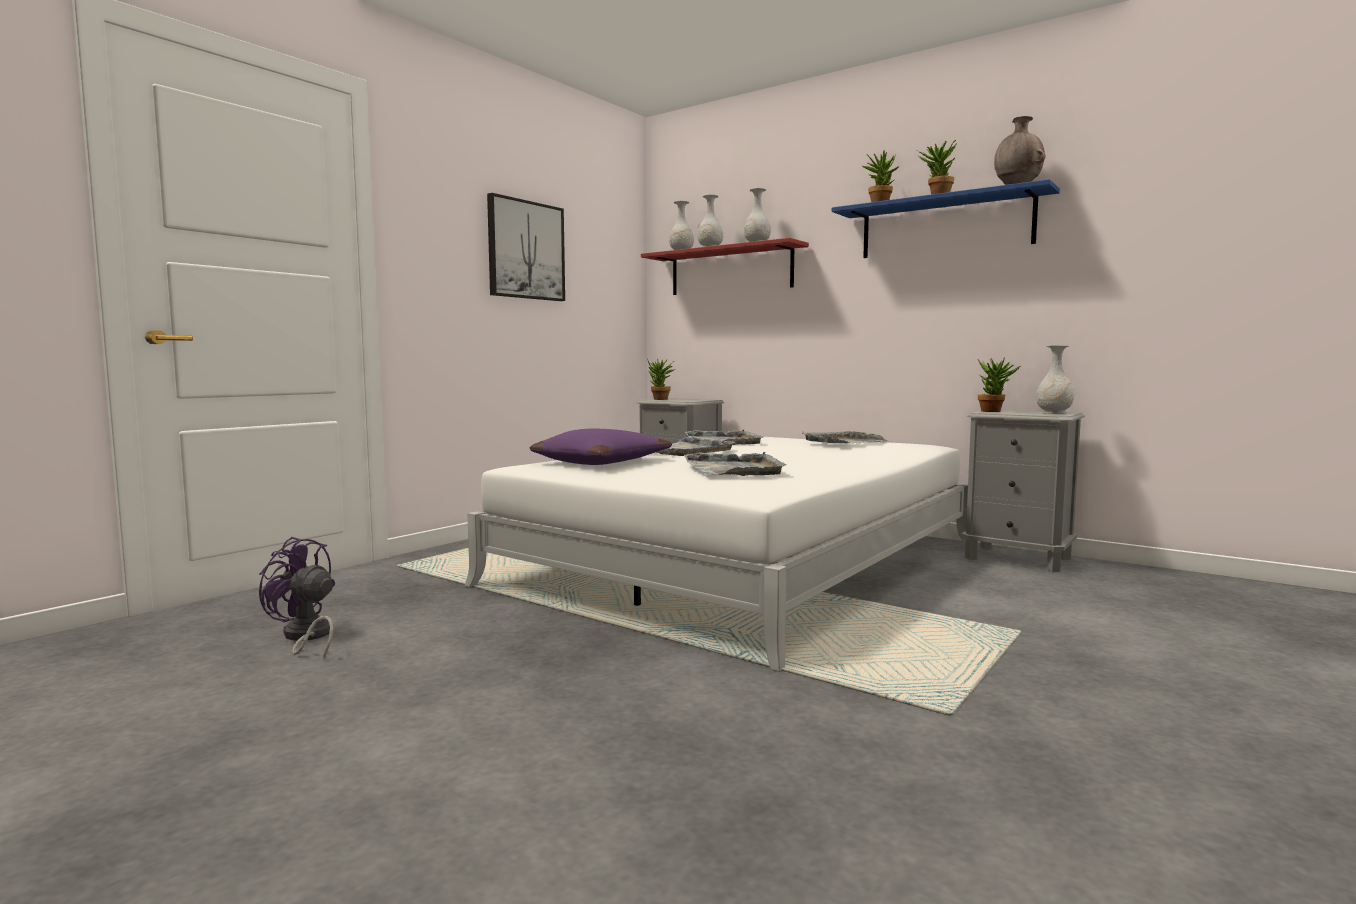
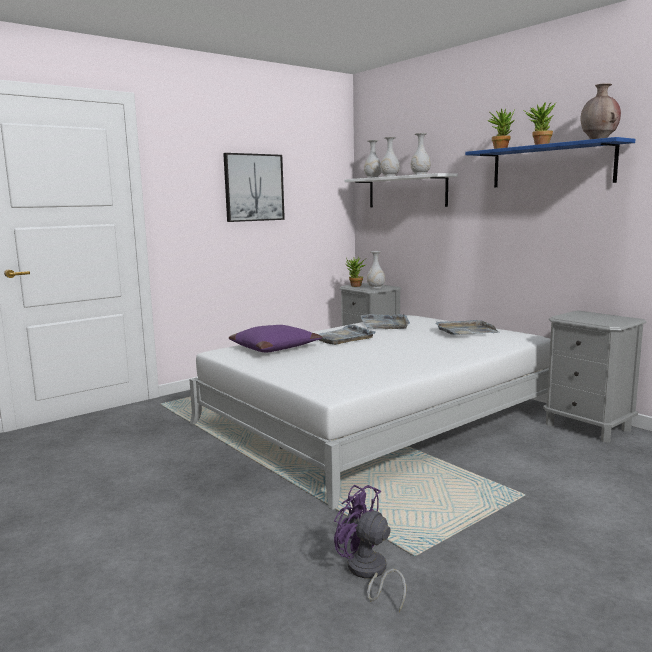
camera: 15 degrees right, 5 degrees up
(306, 637) = (83, 455): purple fan -> purple fan (368, 573)
(730, 271) = (406, 192): red shelf -> white shelf
(735, 469) = (350, 361): grey tray -> none
(995, 411) = (572, 315): potted plant -> none
(1054, 413) = (615, 320): white vase -> white vase (376, 288)

